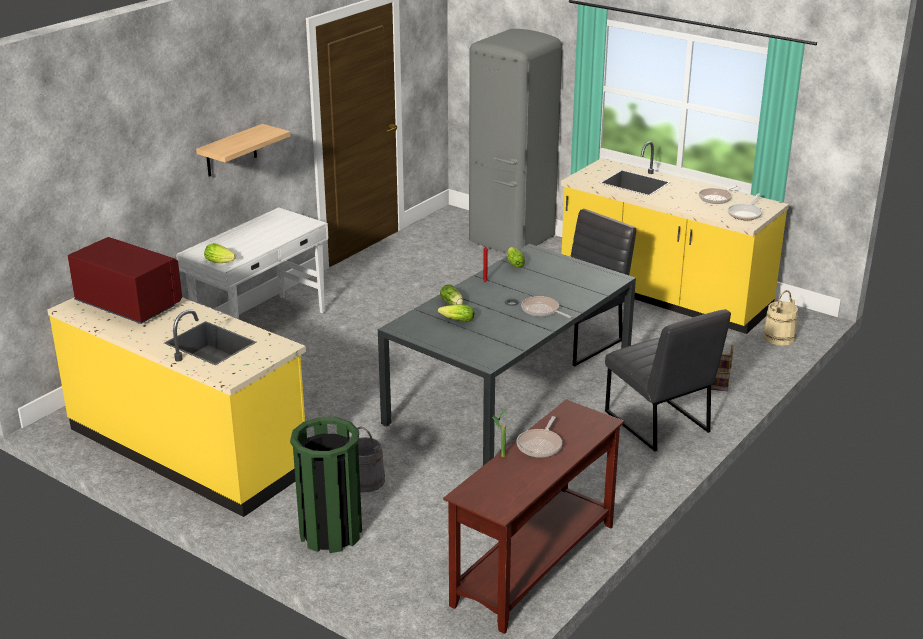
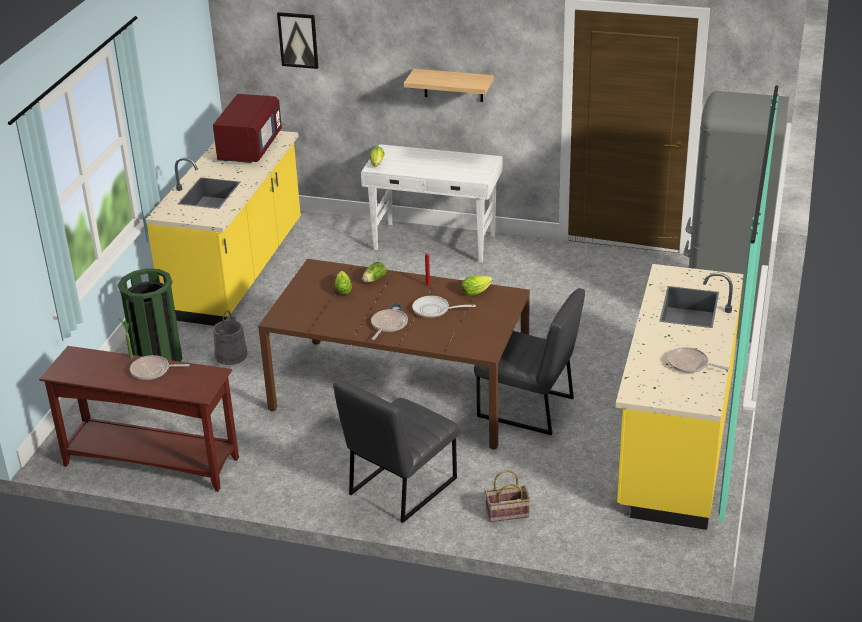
camera: 70 degrees right, 5 degrees up
(81, 167) = (298, 40): none -> picture
(510, 395) = (400, 392): grey dining table -> brown dining table
(745, 214) = (661, 390): frying pan -> frying pan (434, 310)
(779, 337) = (639, 543): beige bucket -> none

